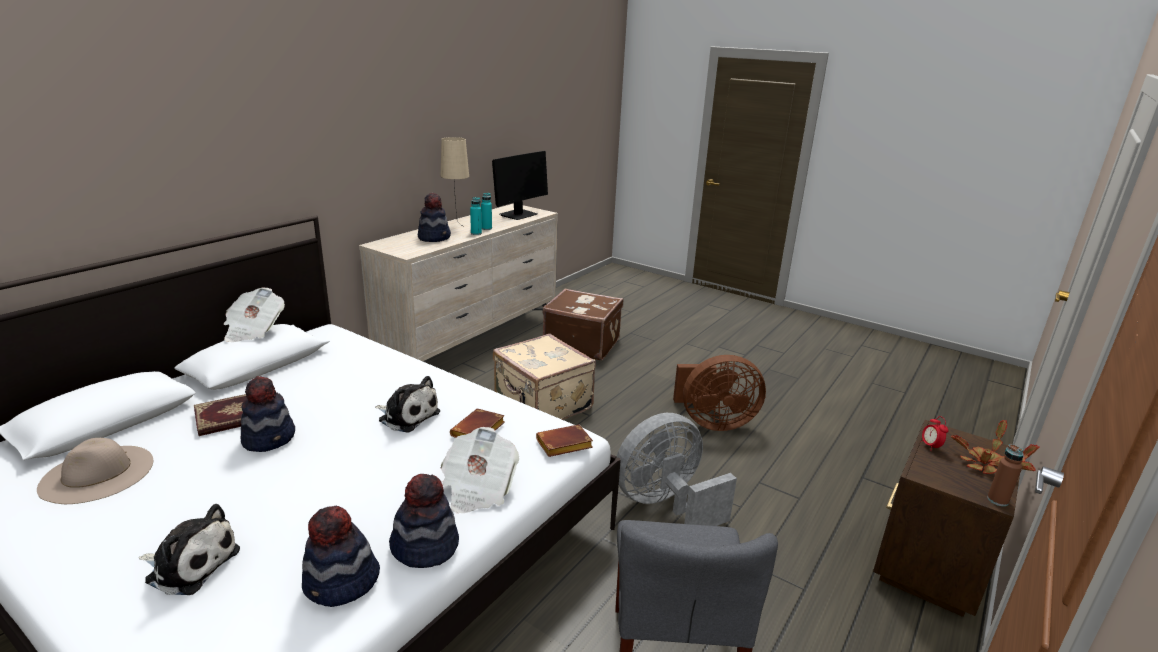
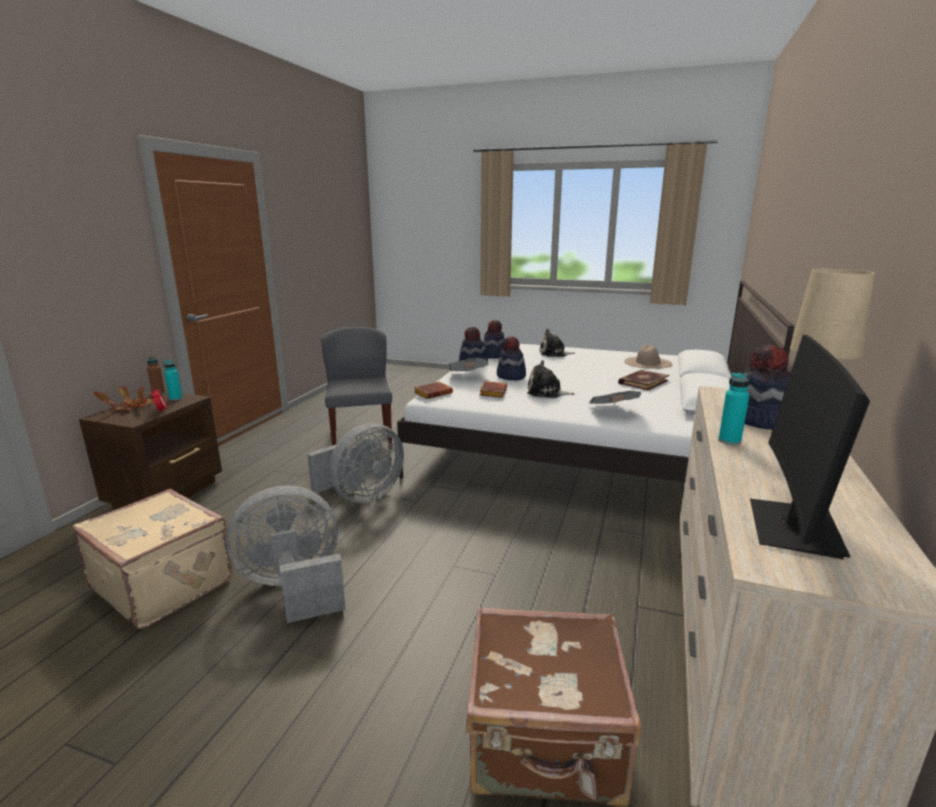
camera: 165 degrees right, 5 degrees down
(254, 330) = (723, 383): newspaper -> newspaper (613, 411)
(269, 438) = (602, 377): hat -> hat (511, 376)
(486, 228) = (743, 457): turquoise bottle -> turquoise bottle (176, 398)
(542, 404) = (519, 569): beige suitcase -> beige suitcase (165, 583)
(713, 422) = (294, 588): brown fan -> grey fan

